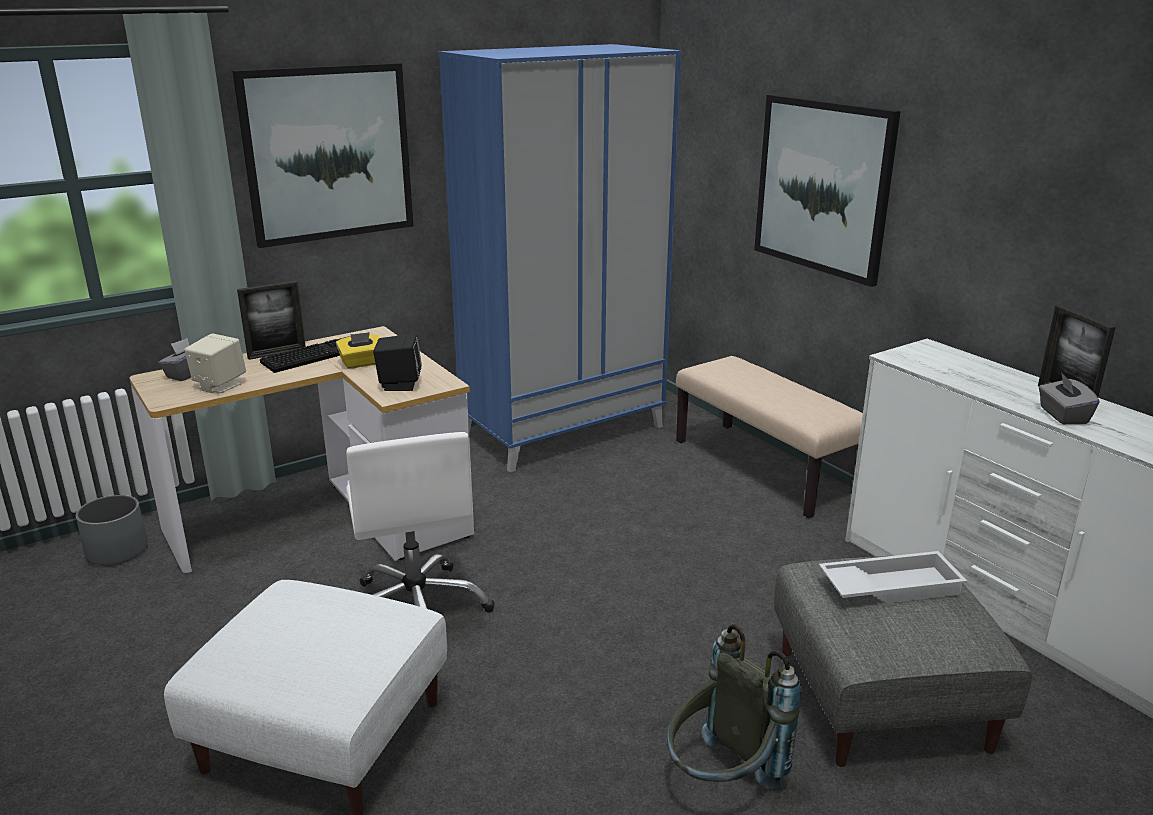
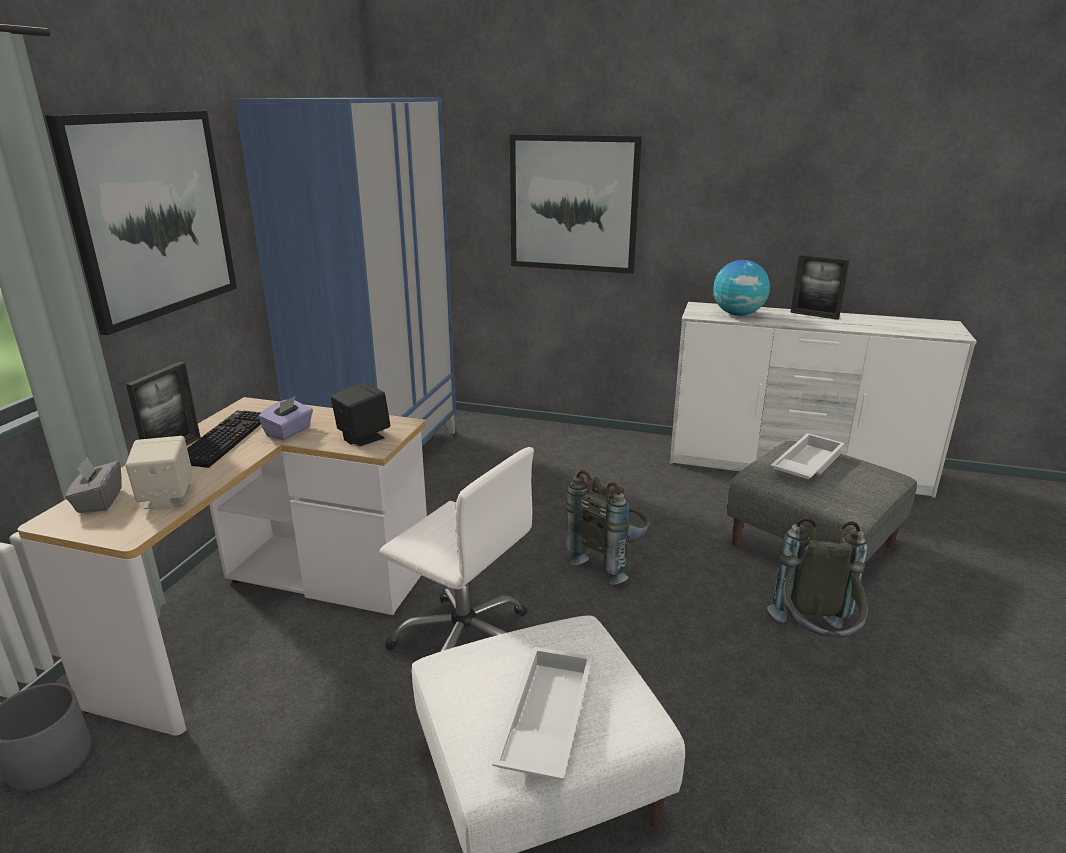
camera: 40 degrees left, 0 degrees up
(280, 659) = (544, 720): none -> white tray
(362, 363) = (289, 432): yellow tissue box -> purple tissue box
(630, 605) = (609, 561): none -> grey backpack
(765, 468) = (562, 436): beige bench -> none
(954, 369) = (738, 314): none -> globe
(1062, 415) = (832, 324): grey tissue box -> none

